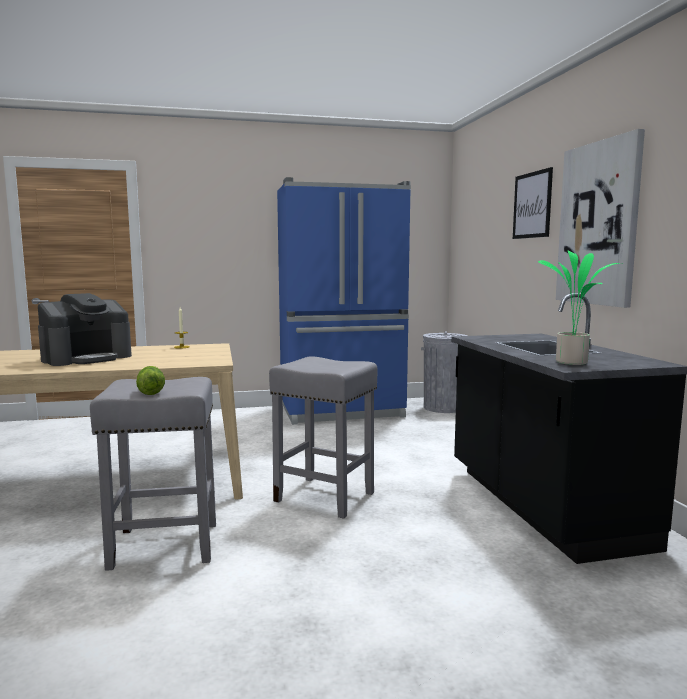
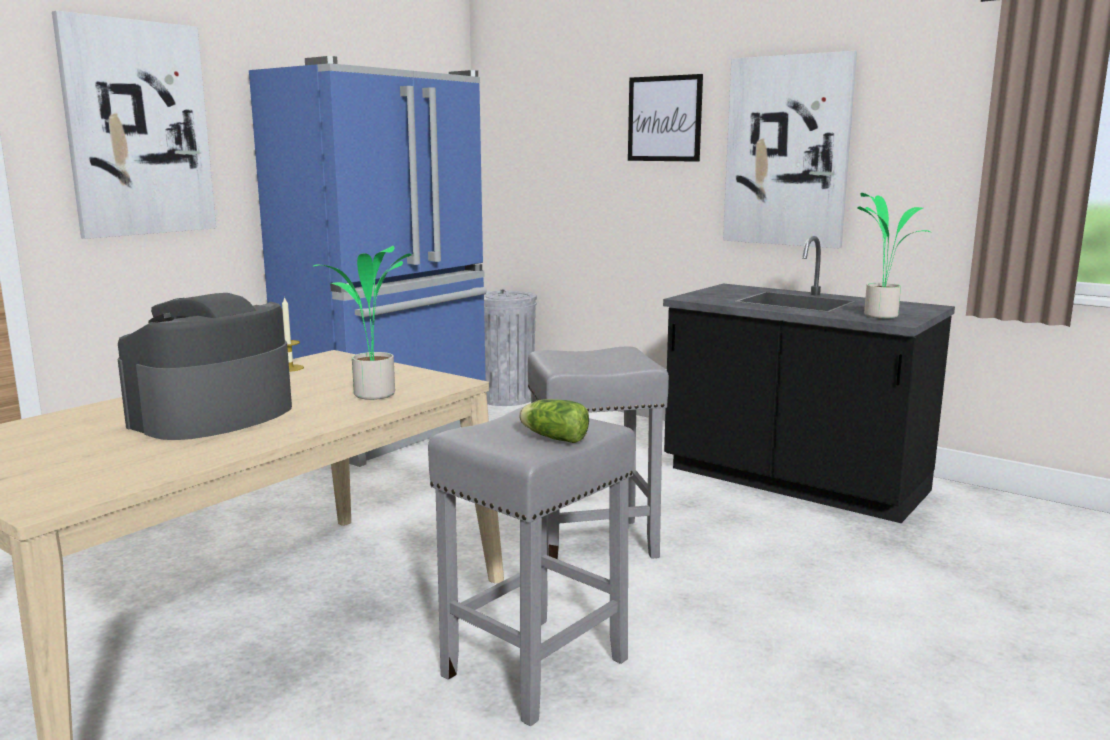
camera: 40 degrees left, 5 degrees up
(87, 358) = (212, 415): coffee machine -> coffee machine turned 150 degrees counterclockwise
(164, 361) = (373, 395): none -> potted plant
(209, 223) = (138, 129): none -> picture

